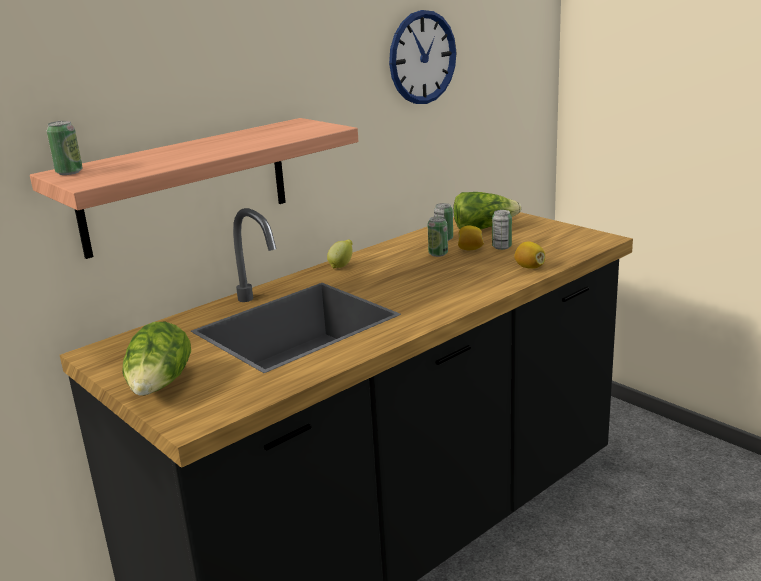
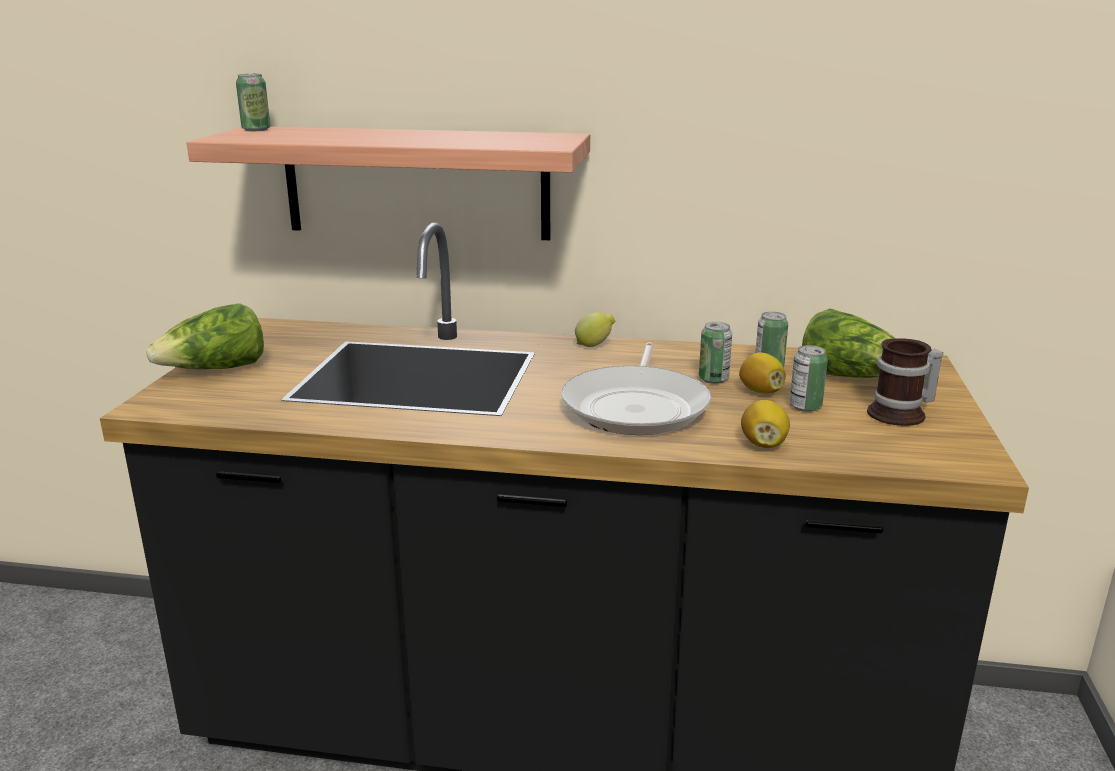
camera: 50 degrees right, 0 degrees up
(422, 57) = (839, 83): wall clock -> none
(444, 279) = (637, 406): none -> frying pan
(538, 233) = (902, 414): none -> mug

